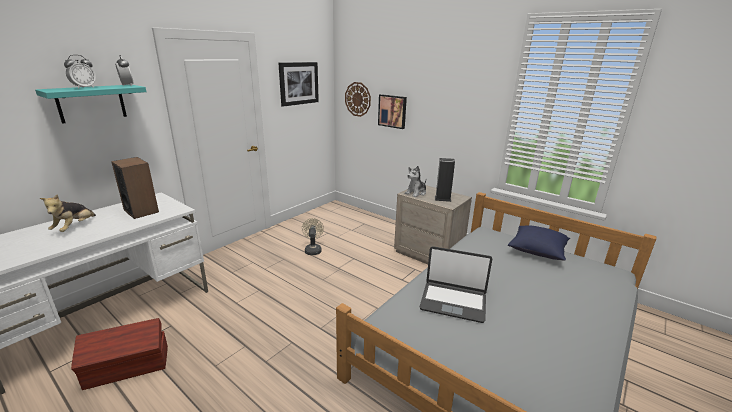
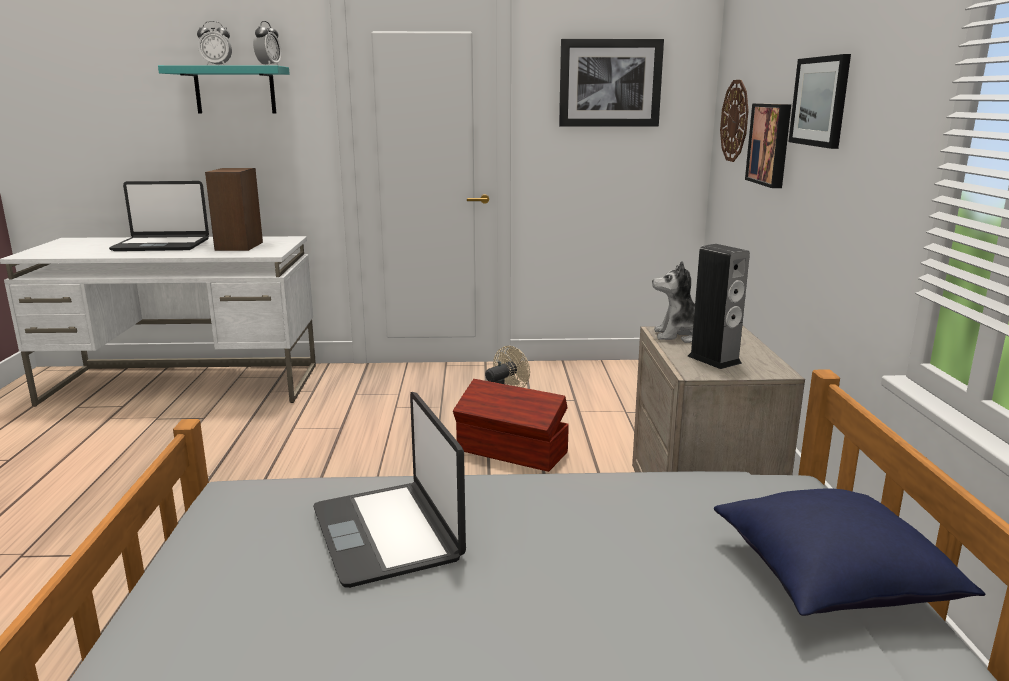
camera: 50 degrees right, 5 degrees down
(74, 227) = (162, 245): plush toy -> laptop
(128, 367) = (111, 435): brown storage box -> brown storage box (512, 452)
(429, 98) = (820, 101): none -> picture

